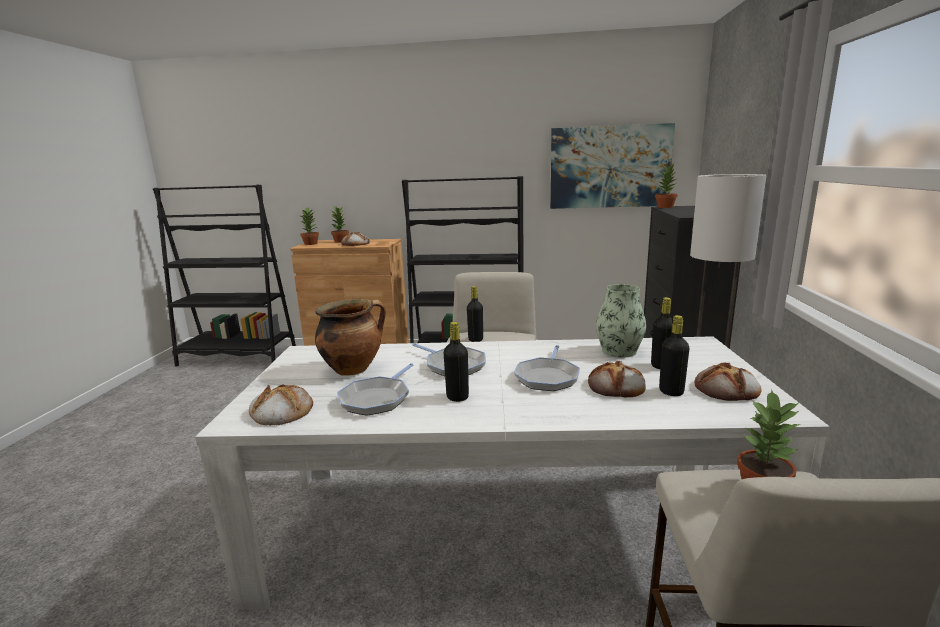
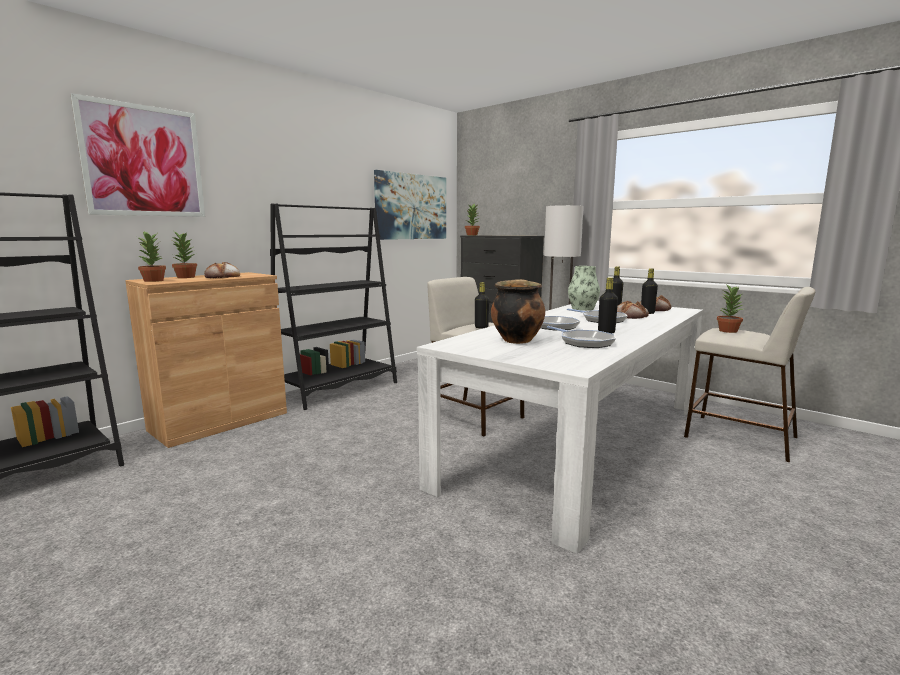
camera: 55 degrees left, 5 degrees down
(281, 411) = (572, 358): bread -> none
(325, 151) = (143, 161): none -> picture

